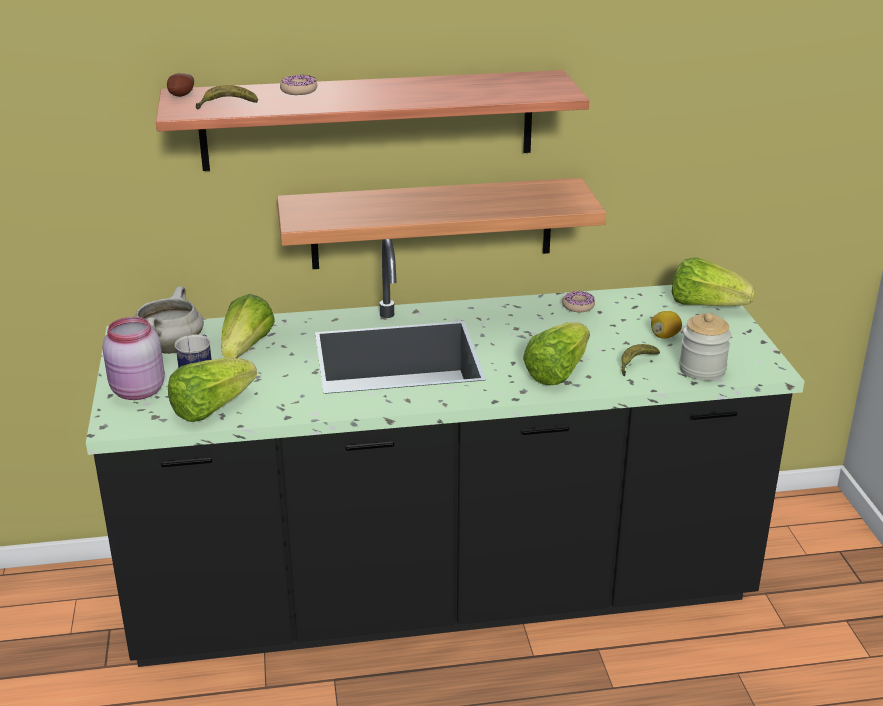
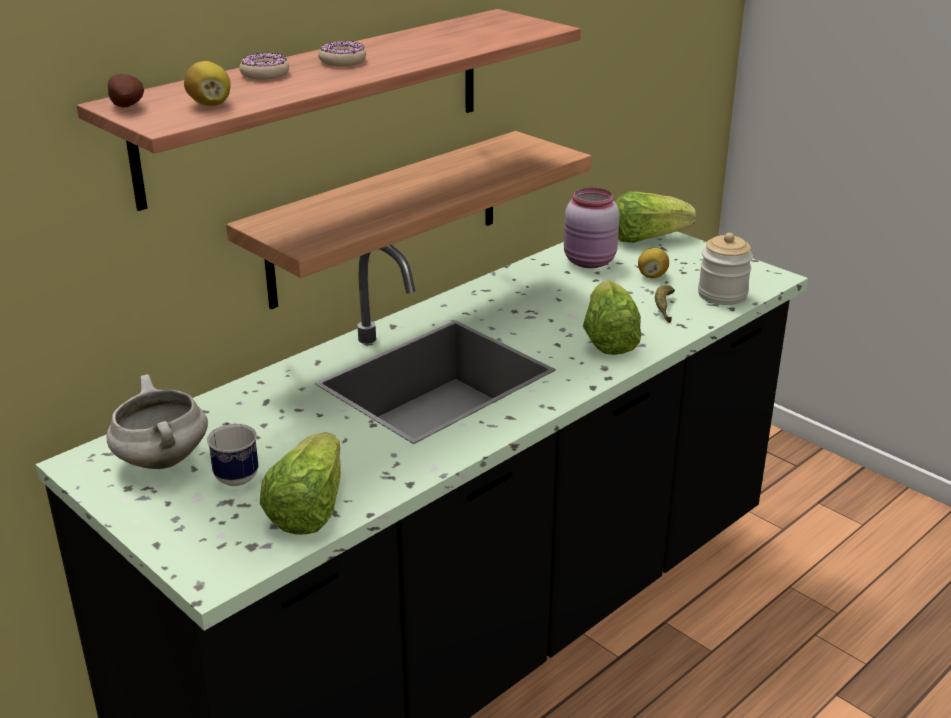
camera: 35 degrees left, 0 degrees up
(137, 392) = (188, 526): pink jar -> pink jar (590, 262)
(226, 105) = (210, 104): banana -> lemon
(246, 349) = (259, 428): lettuce -> none
(578, 306) = (541, 272): donut -> donut (342, 61)

